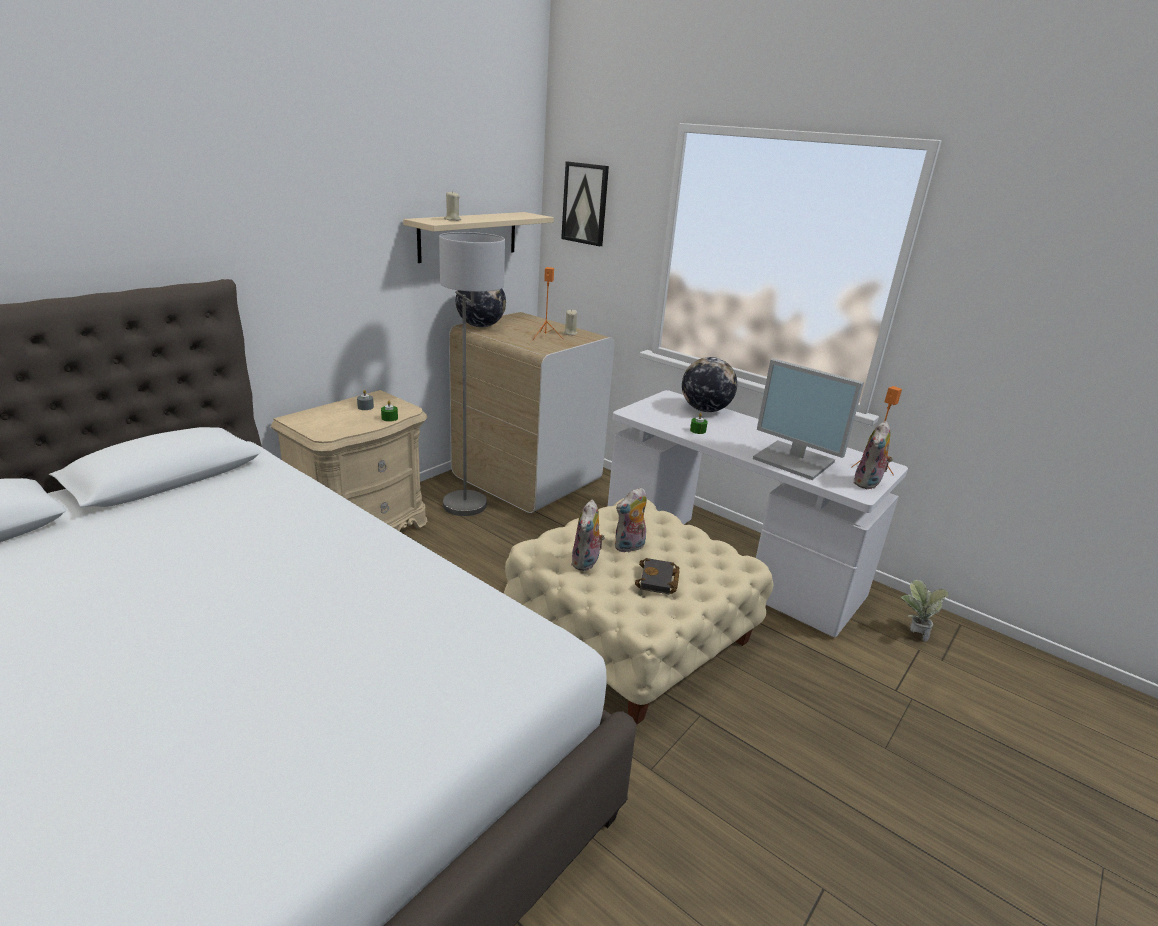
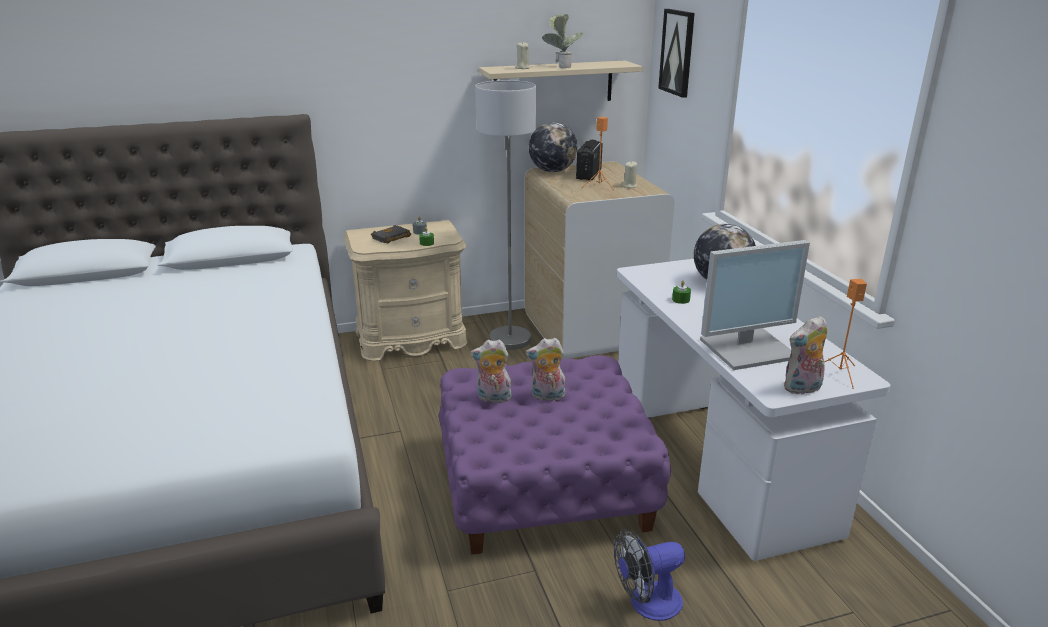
camera: 35 degrees right, 0 degrees up
(518, 326) = (588, 174): none -> radio
(586, 563) = (493, 398): plush toy -> plush toy turned 45 degrees clockwise
(631, 633) = (545, 484): beige ottoman -> purple ottoman
(658, 581) = (536, 430): black book -> black book (391, 238)
(795, 460) = (748, 348): monitor -> monitor turned 90 degrees counterclockwise
(804, 704) = (647, 603): none -> fan
(913, 633) = (866, 594): potted plant -> potted plant (561, 66)

